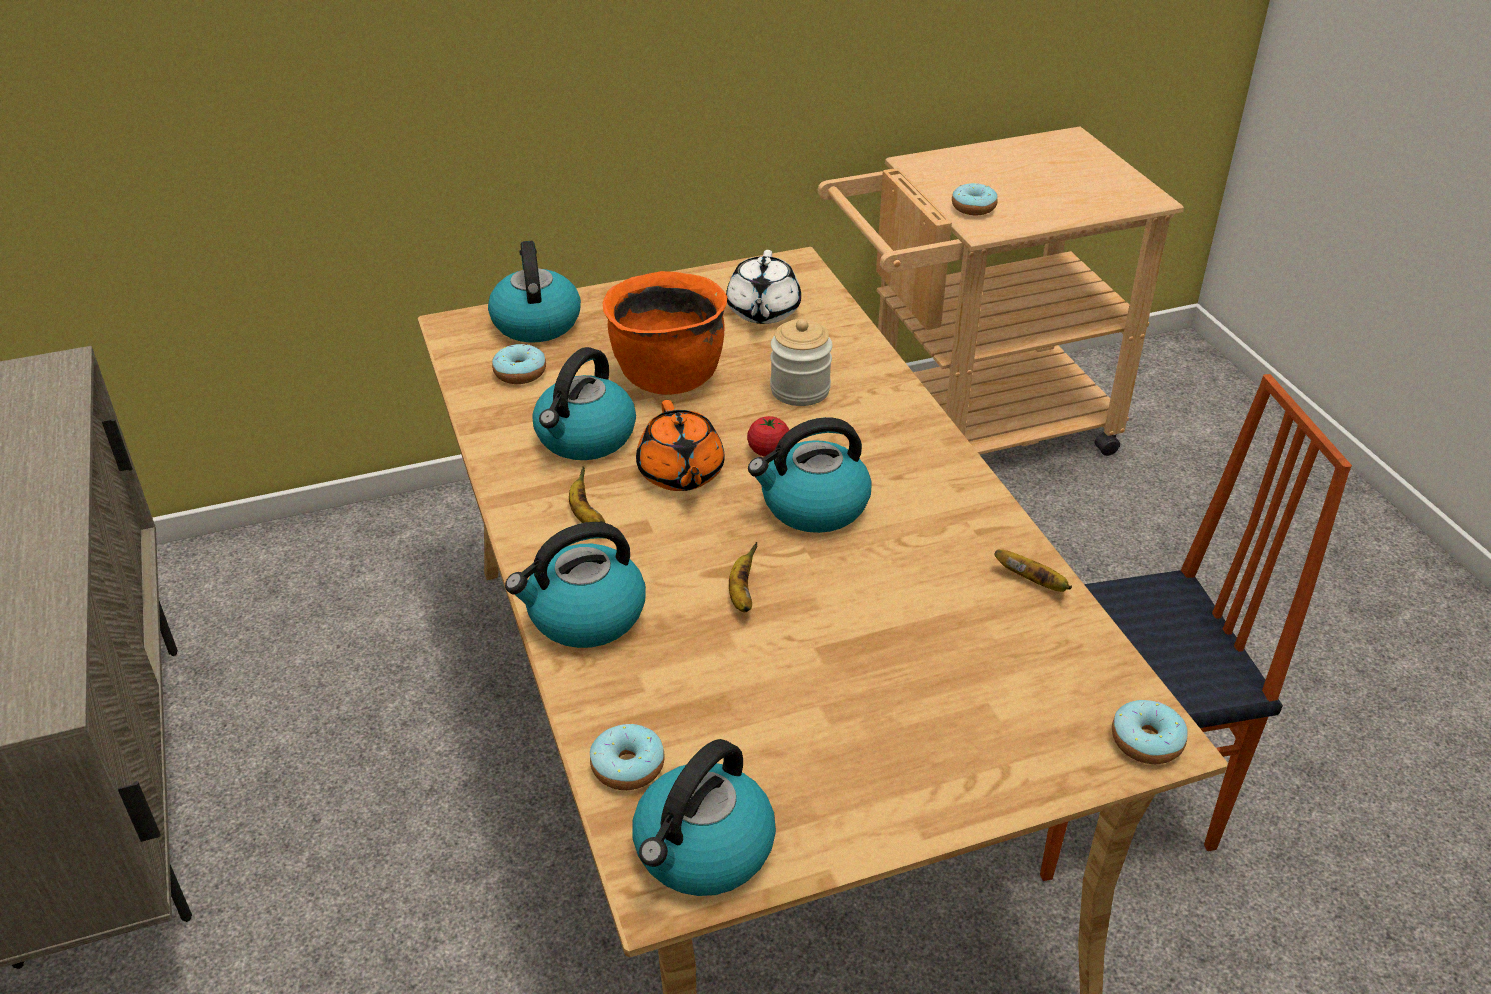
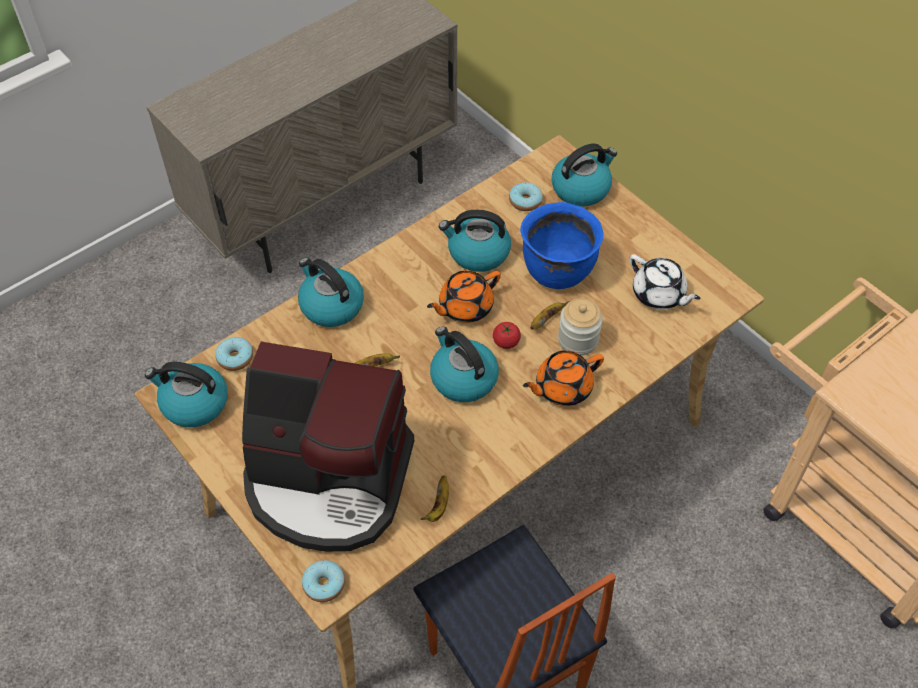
camera: 70 degrees right, 15 degrees up
(585, 515) = (409, 277): banana -> banana (546, 320)
(667, 377) = (557, 270): orange cooking pot -> blue cooking pot
(762, 311) = (659, 295): white teapot -> white teapot turned 120 degrees counterclockwise
(874, 422) = (562, 388): none -> orange teapot
(947, 694) = (329, 480): none -> coffee machine
(973, 207) = (871, 379): donut -> none

